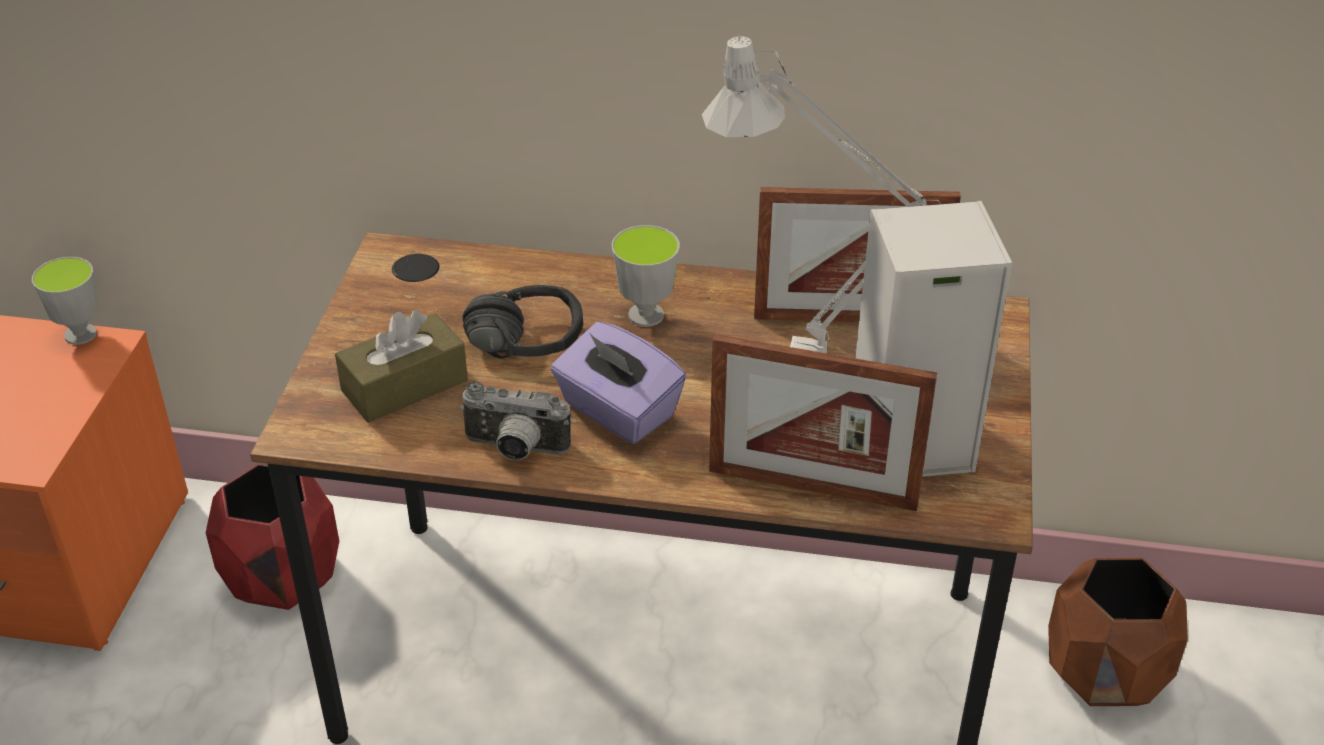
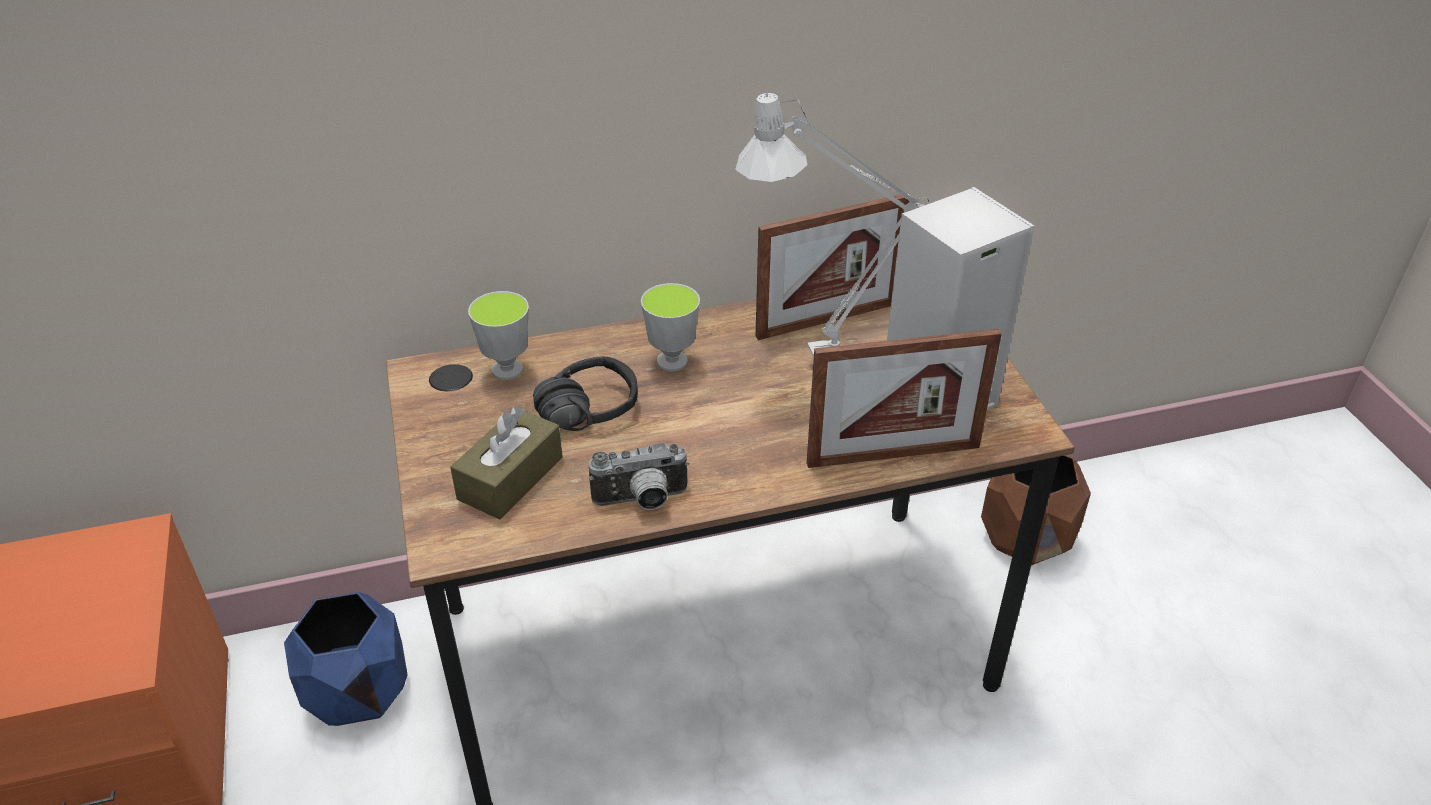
camera: 25 degrees left, 0 degrees up
(80, 334) = (106, 535): cup -> cup (507, 370)
(281, 578) = (357, 693): red planter -> blue planter
(617, 411) = (703, 443): purple tissue box -> none

